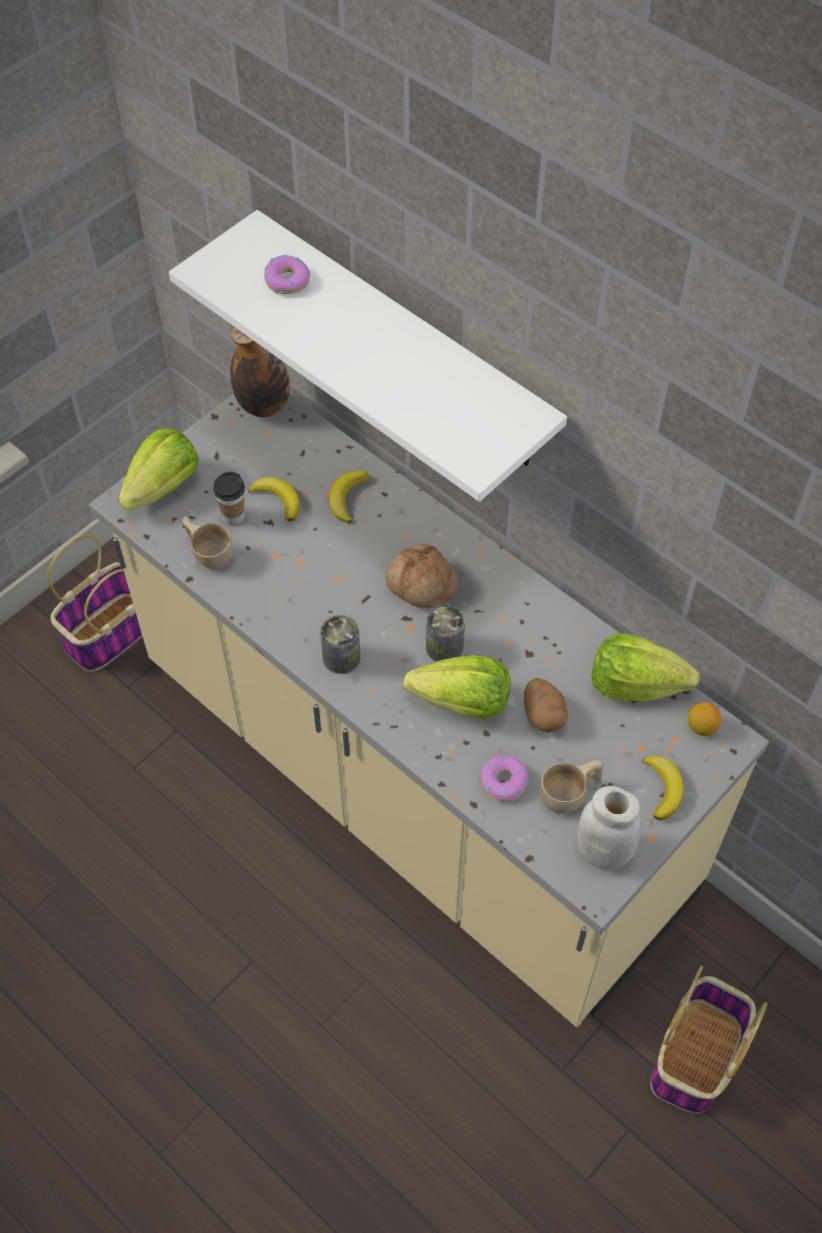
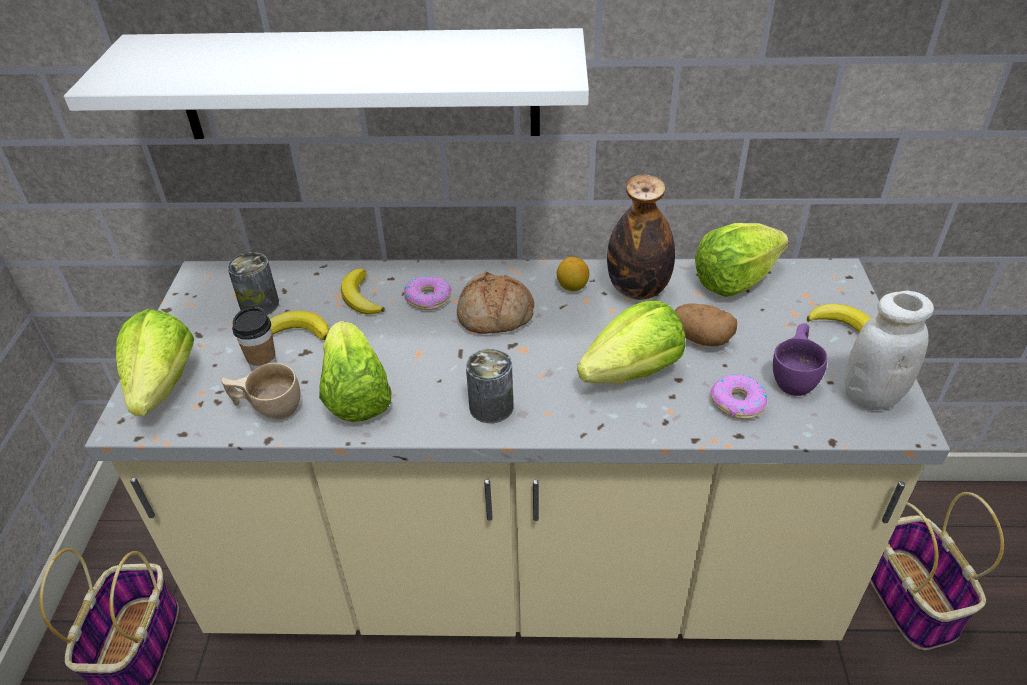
camera: 40 degrees left, 15 degrees down
(264, 405) = (210, 279): bottle -> bottle (637, 290)
(269, 582) = (355, 394): none -> lettuce
(287, 280) = (211, 55): donut -> donut (428, 298)
(444, 647) = (568, 344): can -> can (259, 305)
(570, 795) = (795, 376): beige cup -> purple cup
(701, 727) = (810, 277): lemon -> lemon (572, 287)

